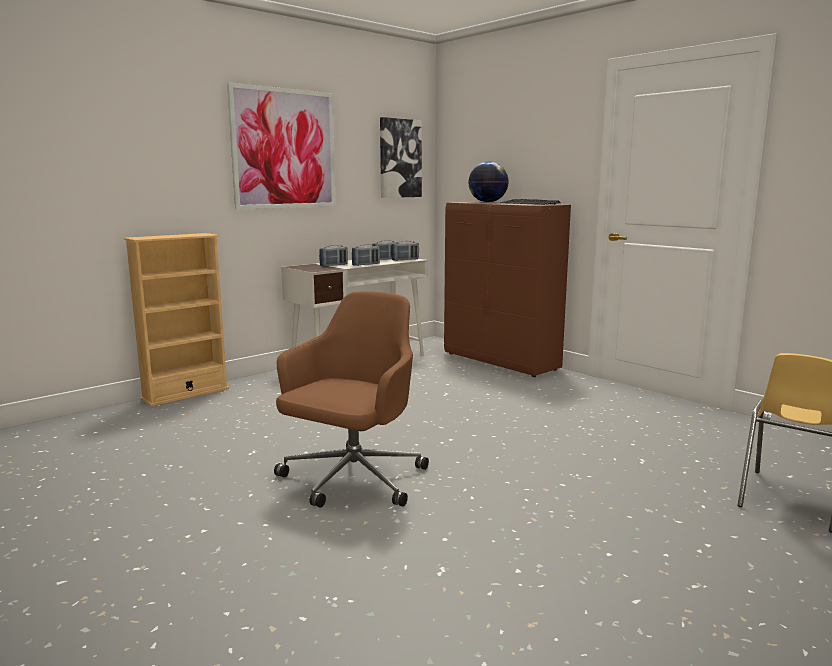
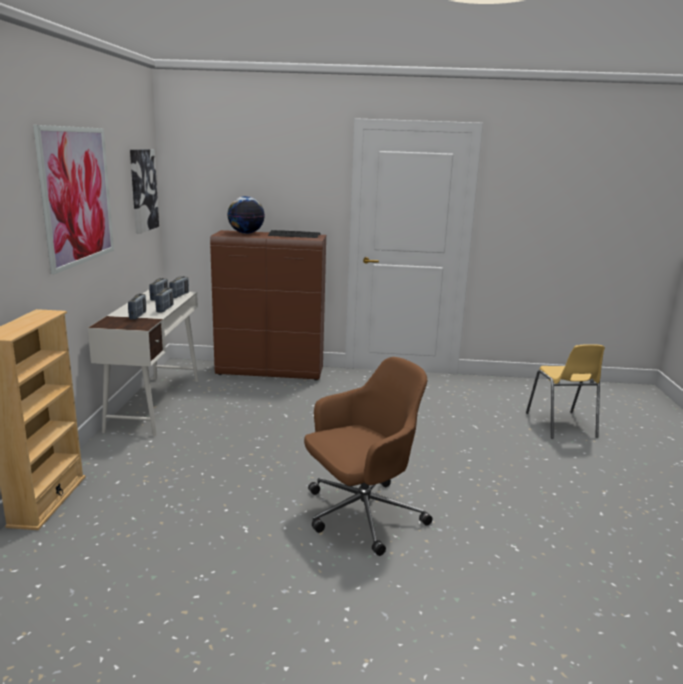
camera: 45 degrees left, 5 degrees up
(352, 480) = (361, 515): brown office chair -> brown office chair turned 75 degrees clockwise

